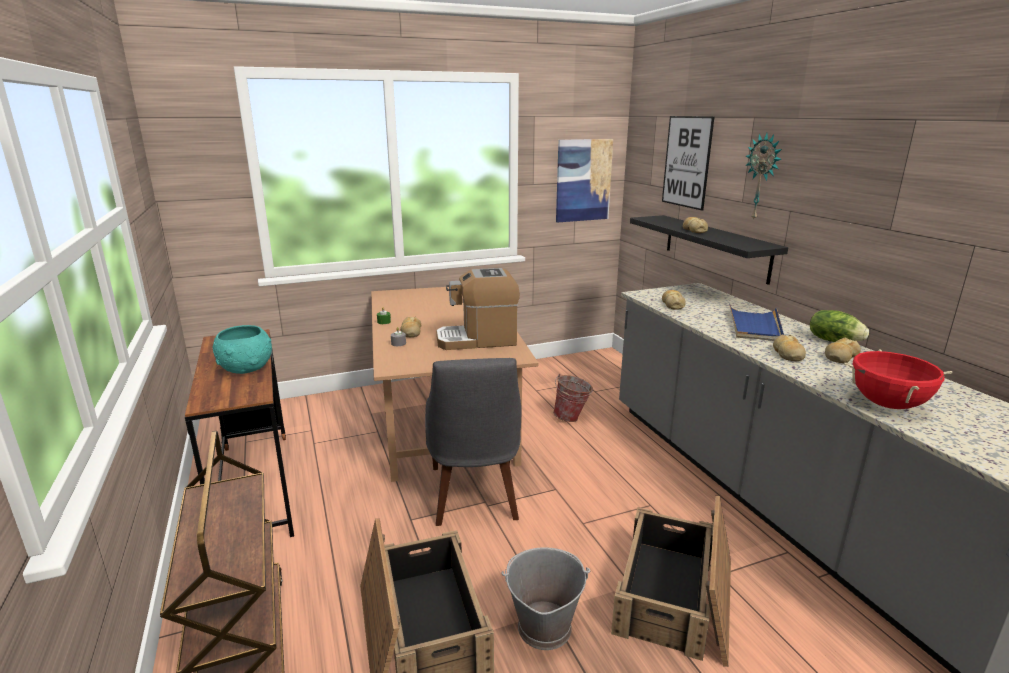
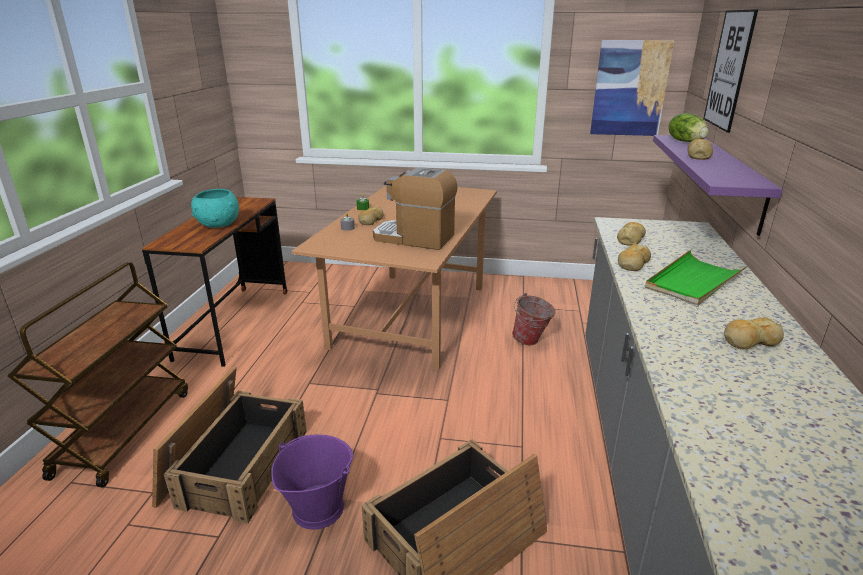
camera: 30 degrees right, 5 degrees up
(474, 496) = (374, 381): grey chair -> none
(543, 627) = (317, 508): grey bucket -> purple bucket
(715, 247) = (730, 180): black shelf -> purple shelf
(755, 326) = (693, 281): blue tray -> green tray
(763, 177) = (780, 92): wall clock -> none
(788, 354) = (679, 320): bread -> bread (632, 264)
(833, 340) = (775, 320): lettuce -> lettuce (686, 141)
(888, 404) = (712, 411): red cooking pot -> none

